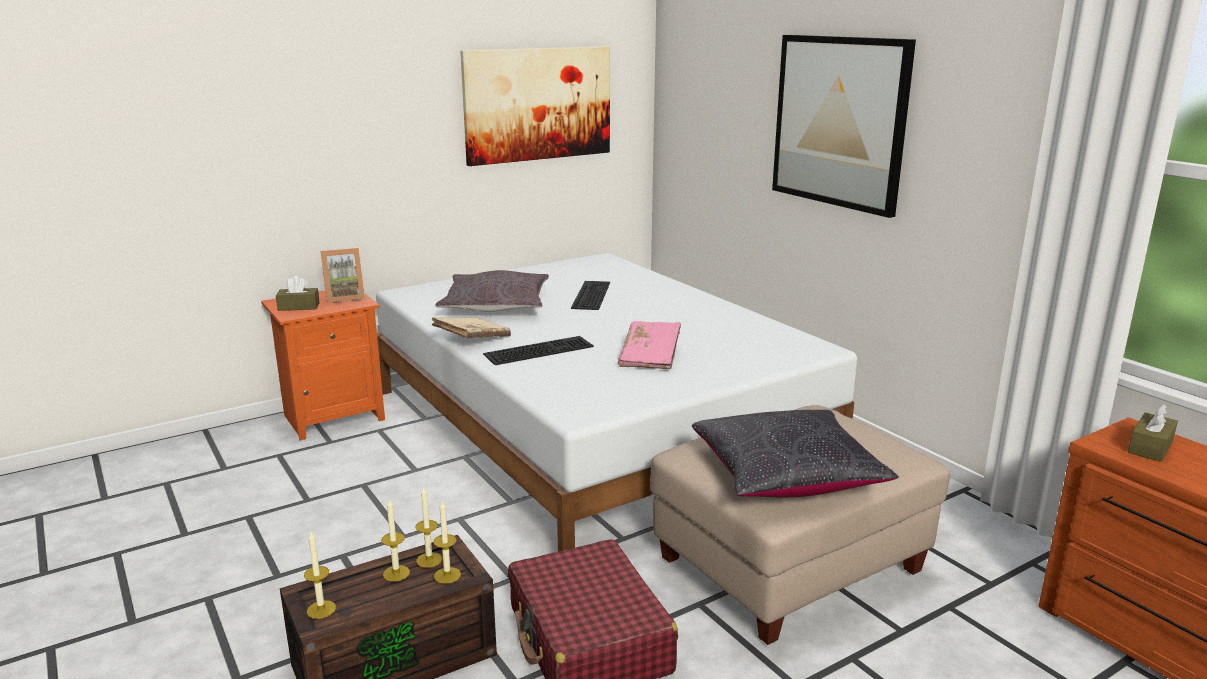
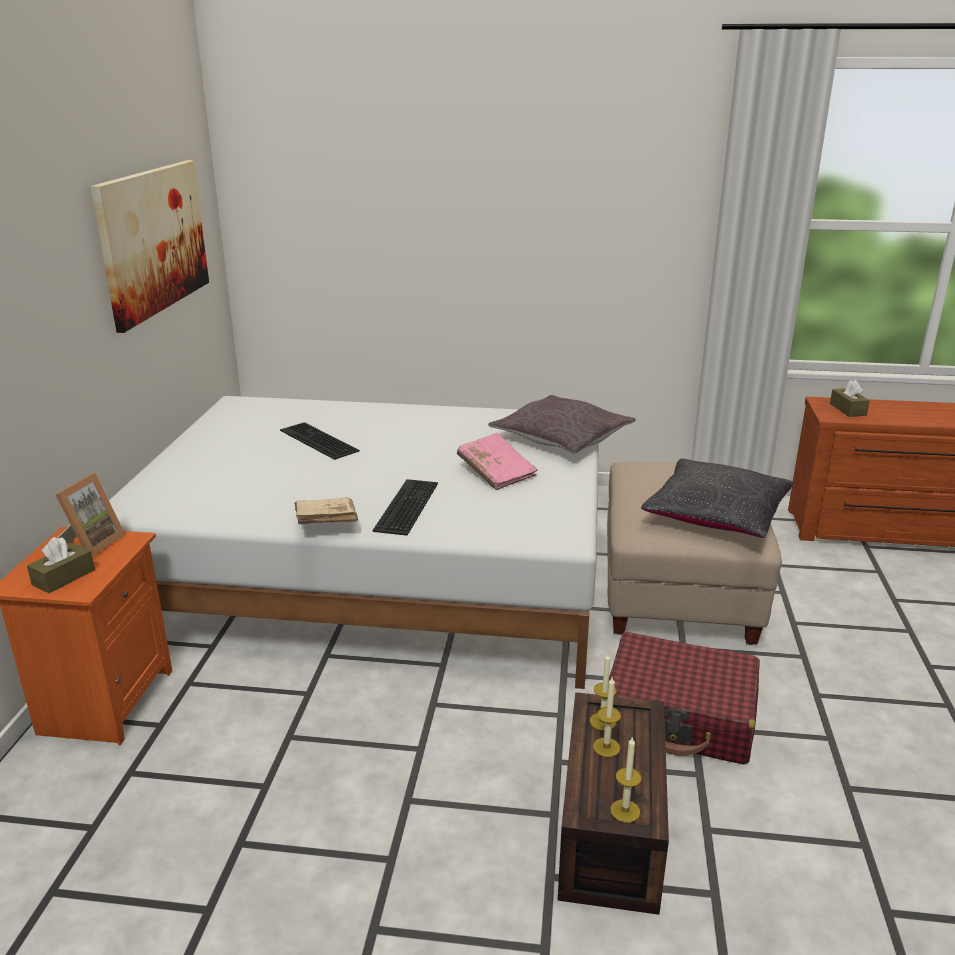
camera: 50 degrees left, 5 degrees up
(447, 575) = (637, 721): candle -> none
(495, 305) = (257, 484): grey pillow -> grey pillow (561, 437)
(839, 122) = (500, 217): picture -> none

